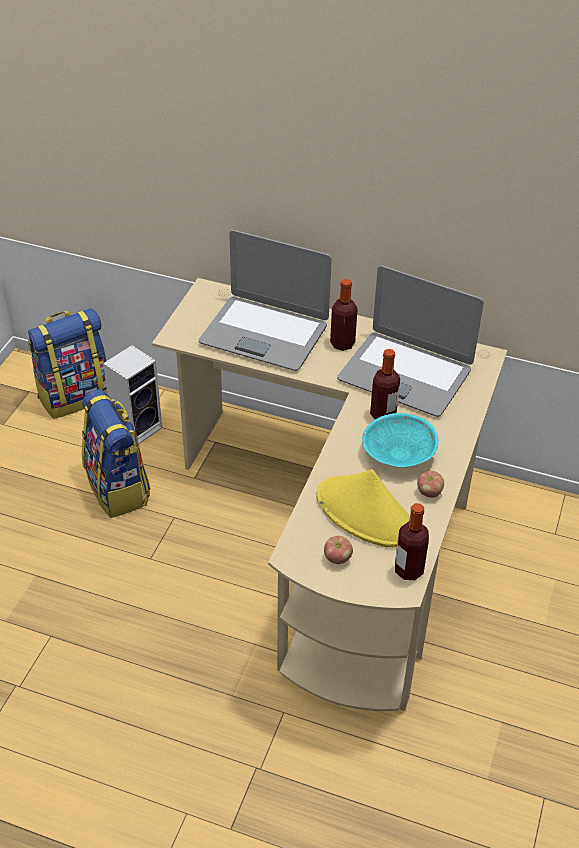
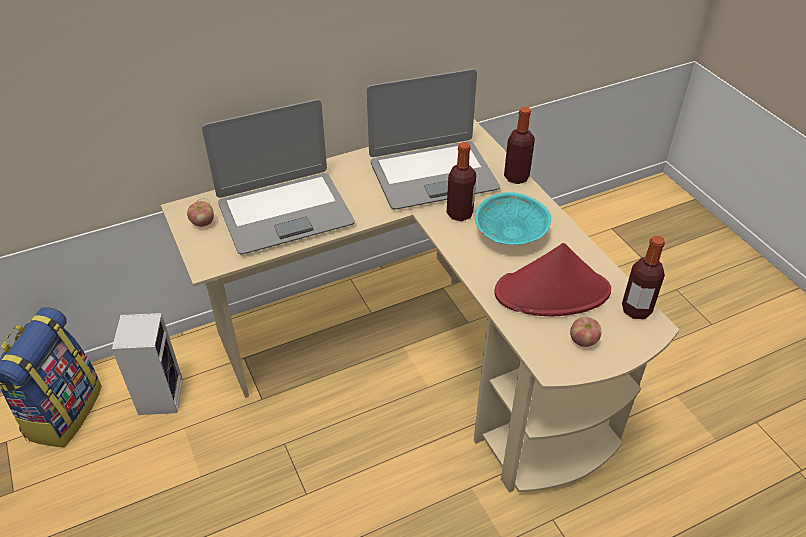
camera: 45 degrees left, 0 degrees up
(119, 488) = (205, 459): backpack -> none
(342, 343) = (356, 182): bottle -> bottle (516, 177)
(366, 513) = (552, 292): yellow hat -> red hat
(429, 492) = (568, 245): apple -> apple (203, 223)

